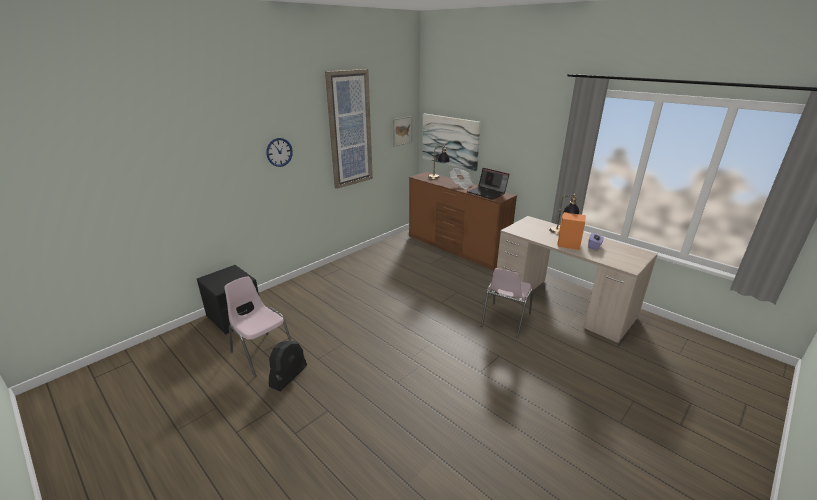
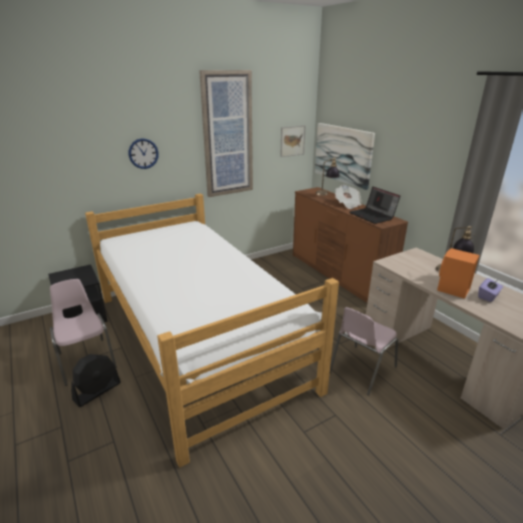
camera: 15 degrees right, 0 degrees up
(358, 318) = (197, 338): none -> bed

